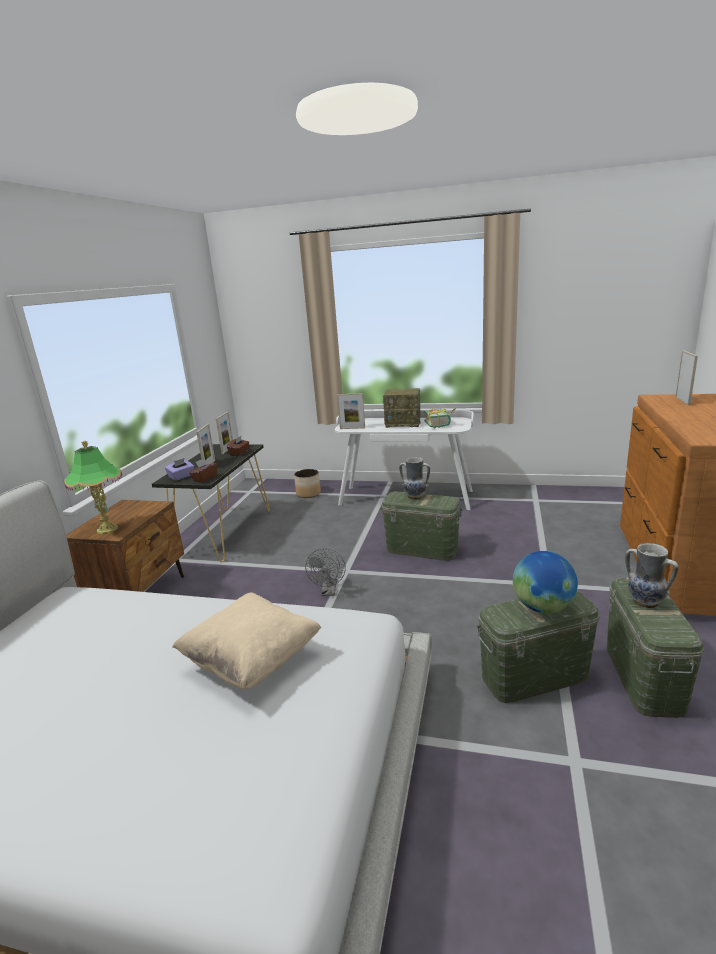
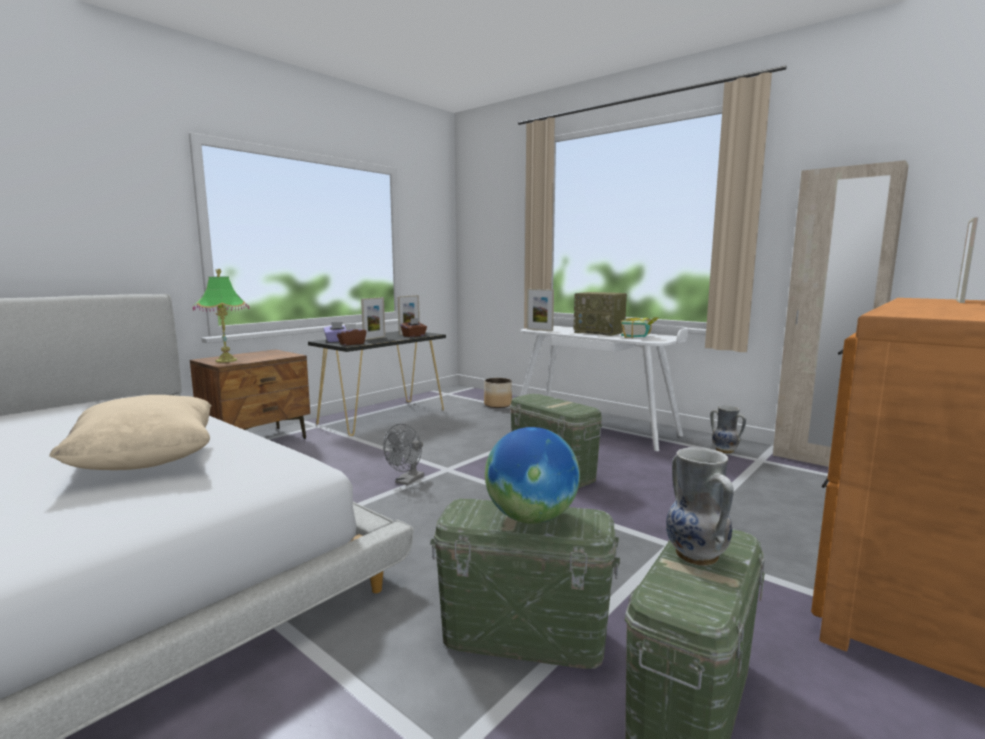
camera: 25 degrees right, 10 degrees down
(415, 496) = (552, 400): vase -> vase (725, 450)
(566, 491) = (818, 460): none -> beige wardrobe

